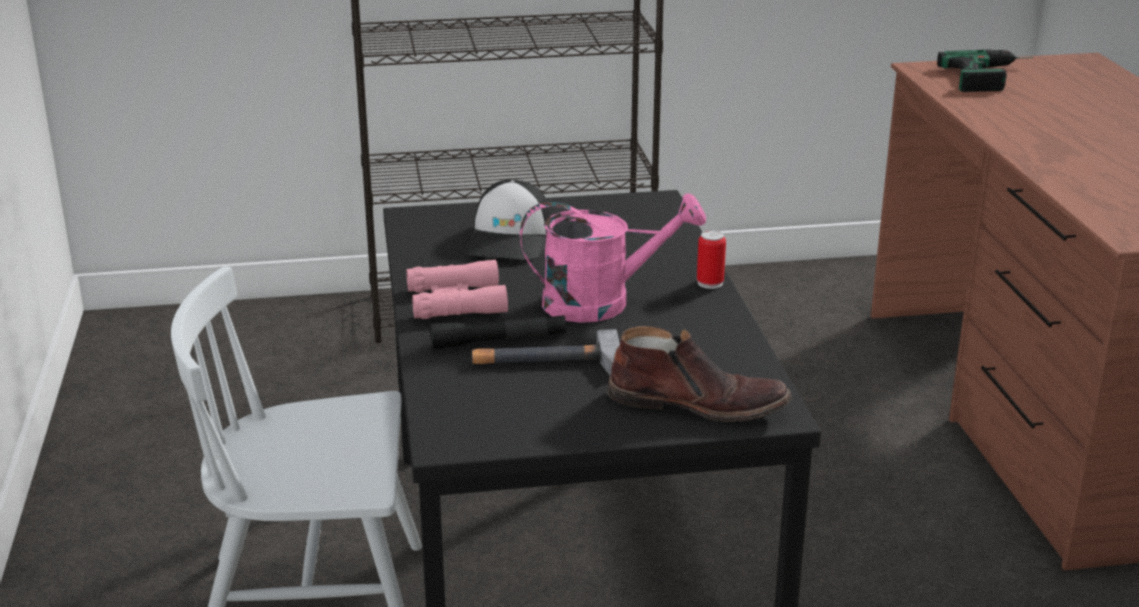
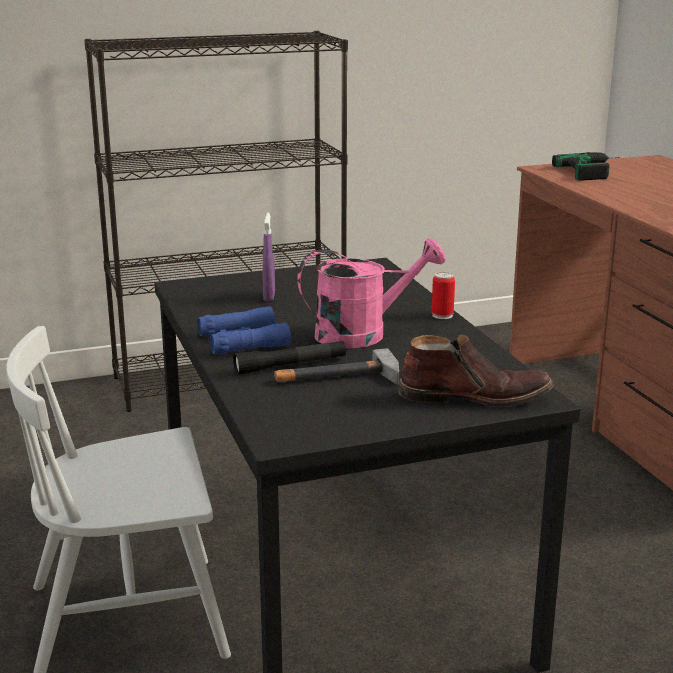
camera: 10 degrees left, 5 degrees down
(456, 301) = (243, 341): pink binoculars -> blue binoculars
(510, 239) = (269, 297): cap -> purple spray bottle

